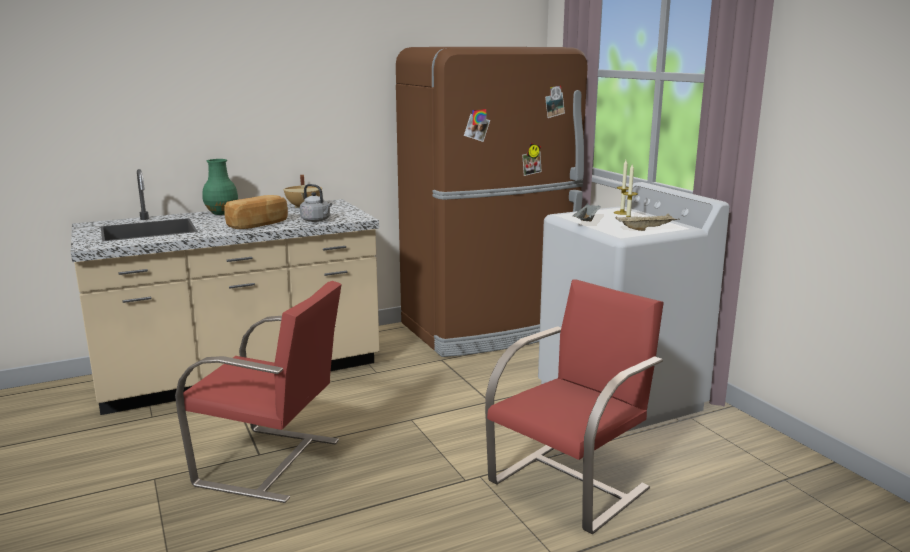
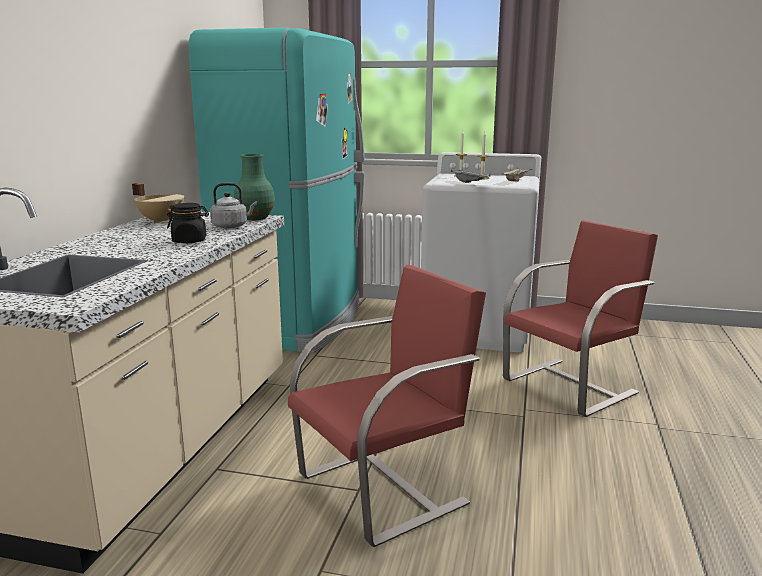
camera: 50 degrees left, 0 degrees up
(222, 213) = (87, 242): green vase -> green vase (255, 218)
(258, 225) = (190, 241): bread -> black jar
(490, 328) = (295, 321): brown fridge -> turquoise fridge
(571, 484) = (571, 386): red chair -> red chair turned 60 degrees clockwise

